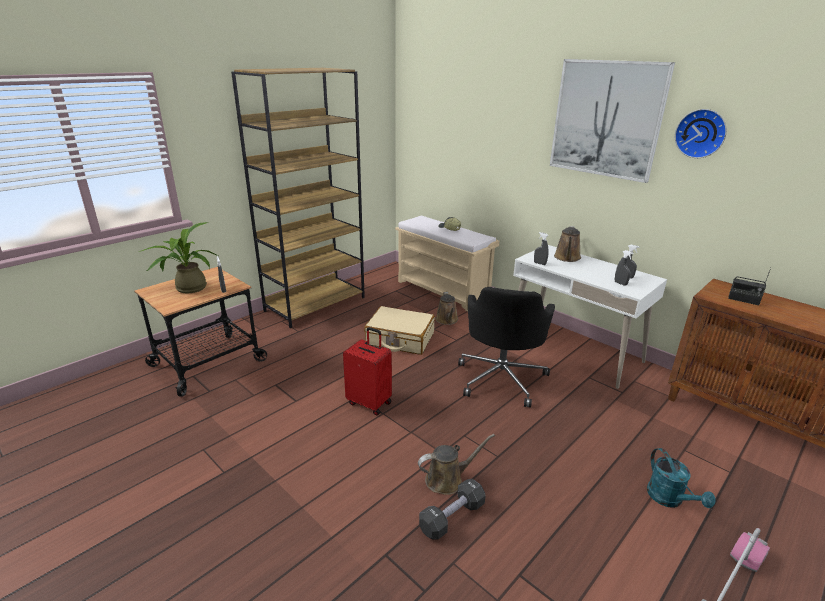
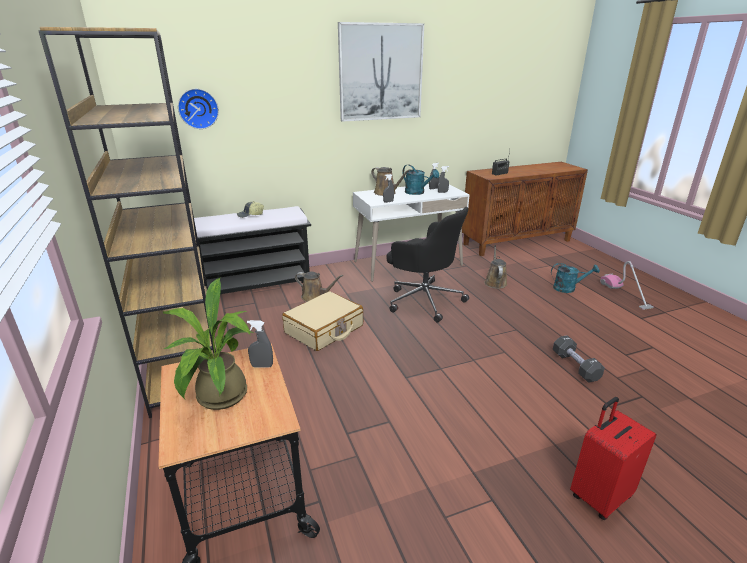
camera: 65 degrees left, 0 degrees up
(370, 402) = (420, 372): red suitcase -> red suitcase (599, 496)
(443, 290) = (257, 284): beige bench -> black bench
(447, 479) = (536, 357): brown watering can -> brown watering can (495, 282)
(594, 271) = (417, 193): none -> turquoise watering can
(701, 133) = (445, 74): wall clock -> wall clock (198, 108)

